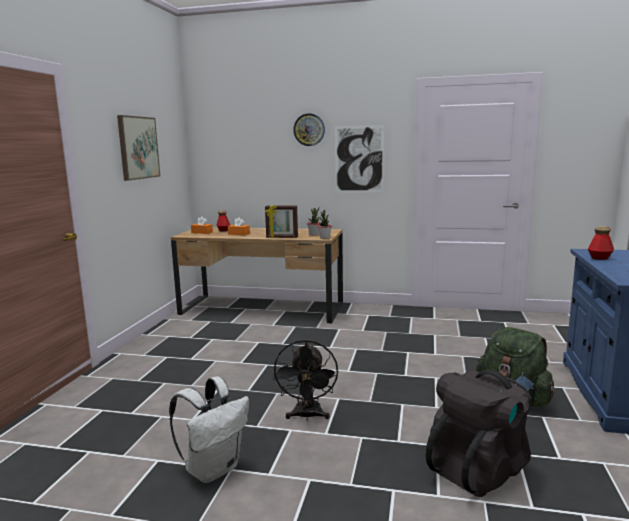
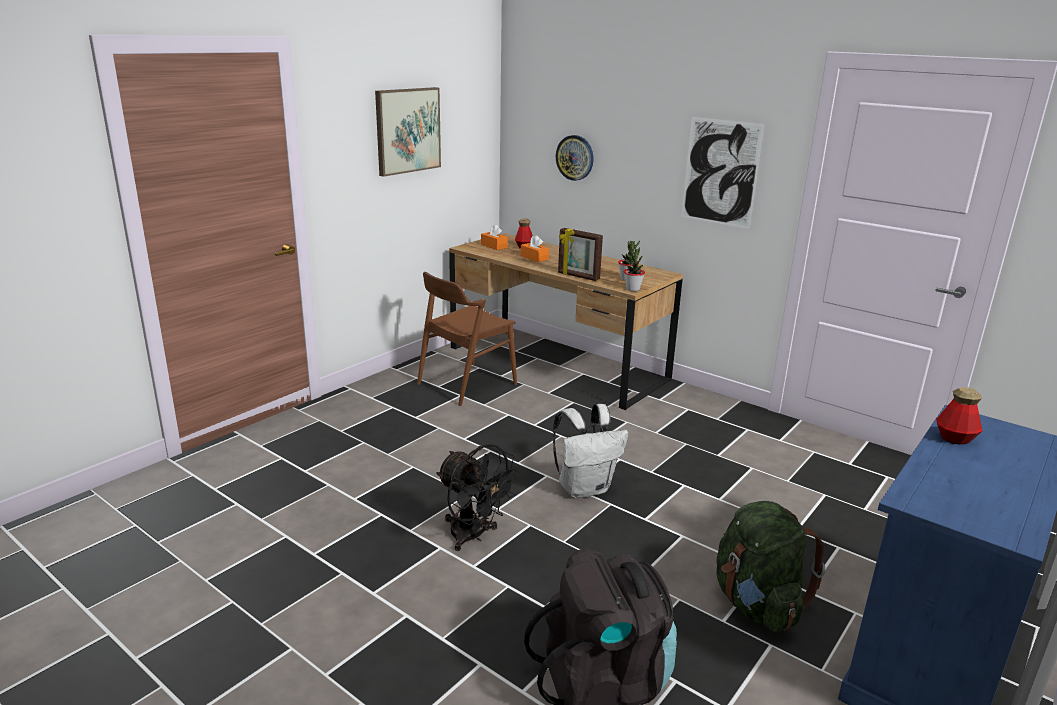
camera: 25 degrees right, 10 degrees up
(210, 332) = (466, 383): none -> brown chair
(214, 468) = (327, 566): white backpack -> white backpack (585, 488)
(307, 416) = (473, 536): black fan -> black fan turned 75 degrees counterclockwise
(309, 129) = (655, 117): wall clock -> wall clock (575, 157)

